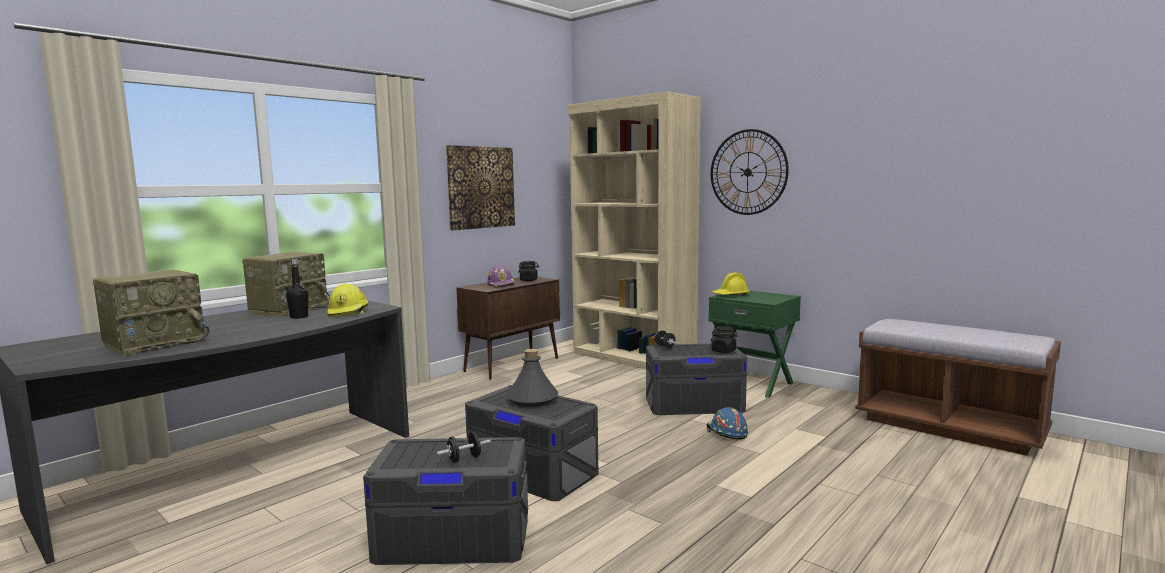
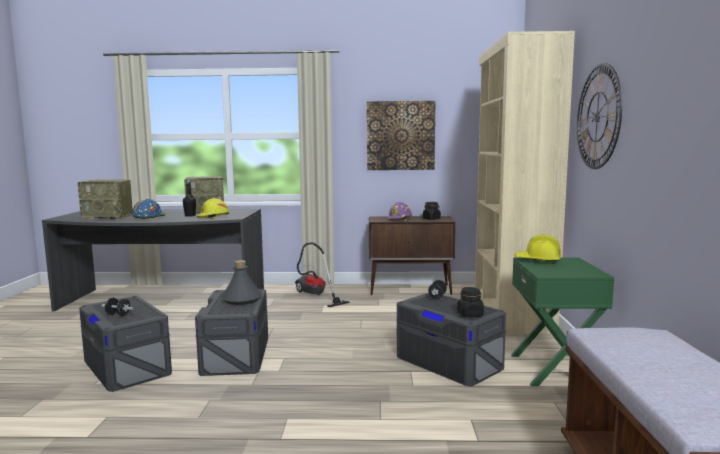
camera: 50 degrees right, 0 degrees up
(436, 397) = (315, 295): none -> vacuum cleaner
(726, 433) = (403, 392): blue hard hat -> blue hard hat (148, 217)

